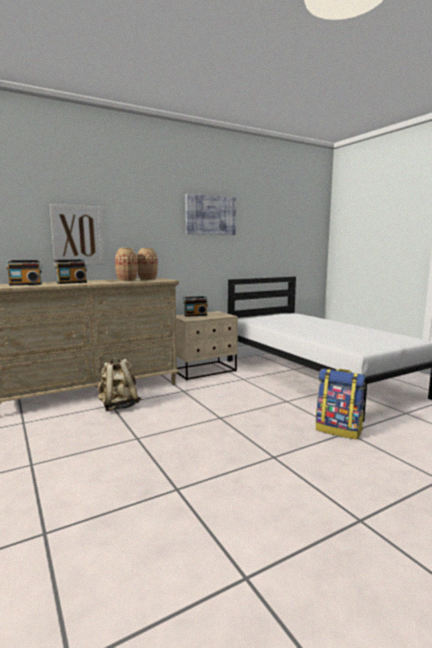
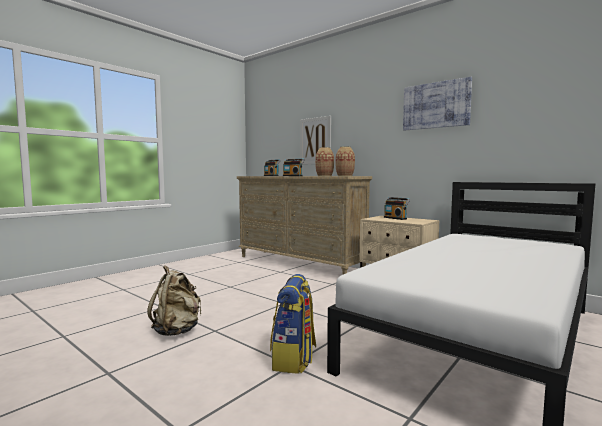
camera: 70 degrees right, 5 degrees down
(118, 406) = (280, 273): beige backpack -> beige backpack (177, 330)

